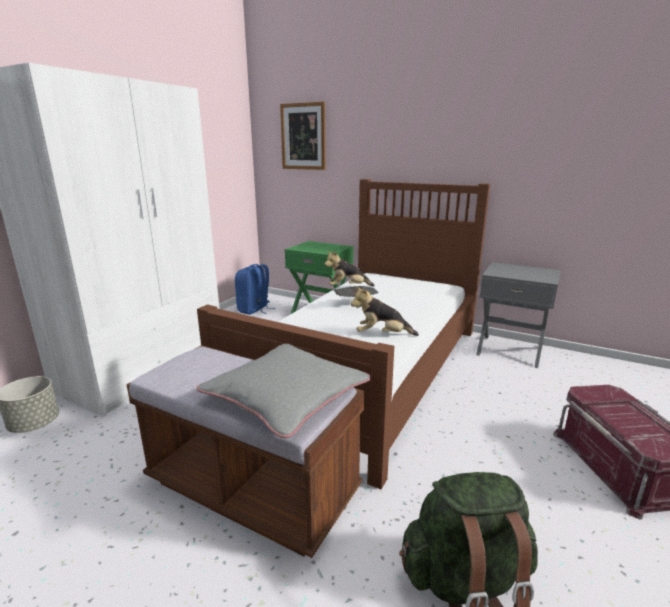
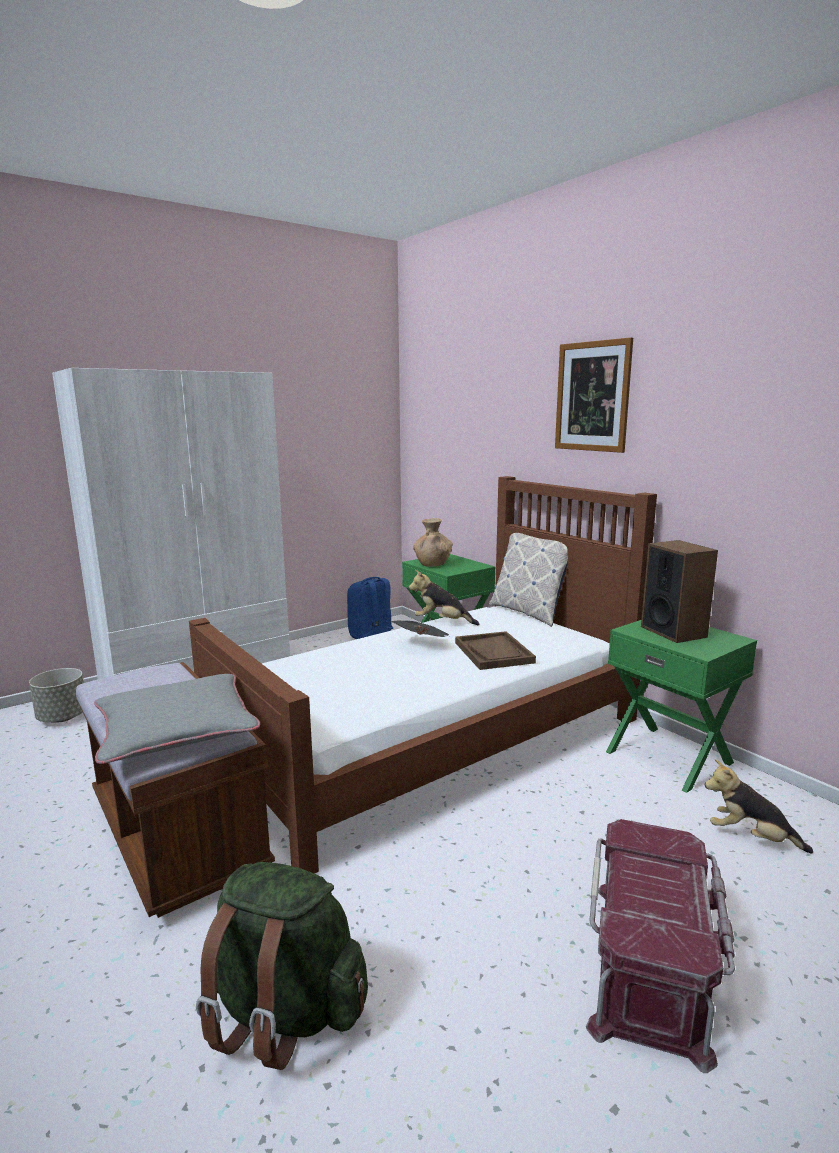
camera: 25 degrees right, 5 degrees down
(303, 136) = (448, 417): picture -> picture (592, 396)
(309, 248) = (432, 564): none -> brown vase
(382, 335) = (401, 689): plush toy -> plush toy (750, 837)
(391, 274) = (528, 612): none -> pillow
(408, 301) = (494, 652): none -> brown tray
(510, 350) = (669, 756): grey nightstand -> green nightstand
(515, 271) = (673, 632): none -> speaker

